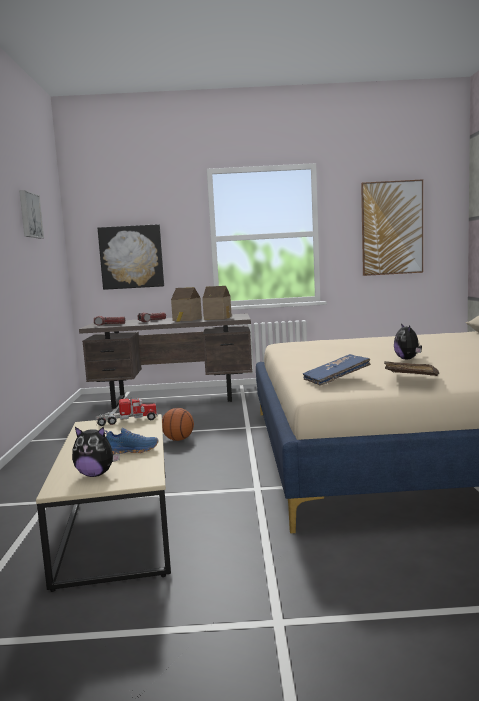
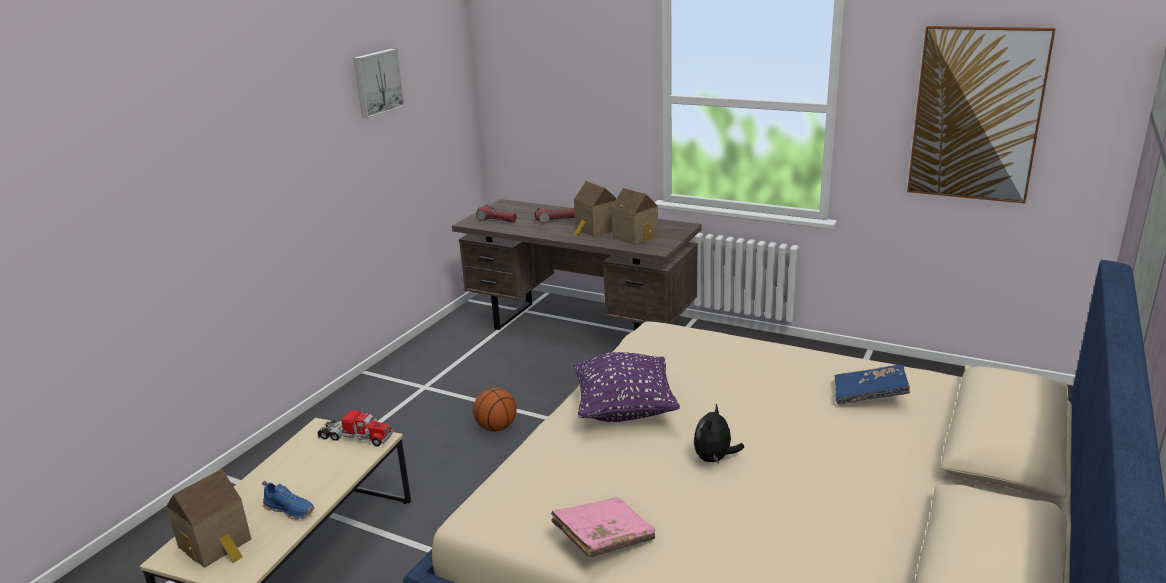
camera: 30 degrees right, 15 degrees up
(95, 474) = (217, 544): plush toy -> toy house
(131, 257) = (554, 112): picture -> none
(324, 358) = (624, 409): none -> purple pillow
(336, 380) = (533, 493): blue book -> blue book (869, 395)
(411, 380) = (604, 539): brown book -> pink book

